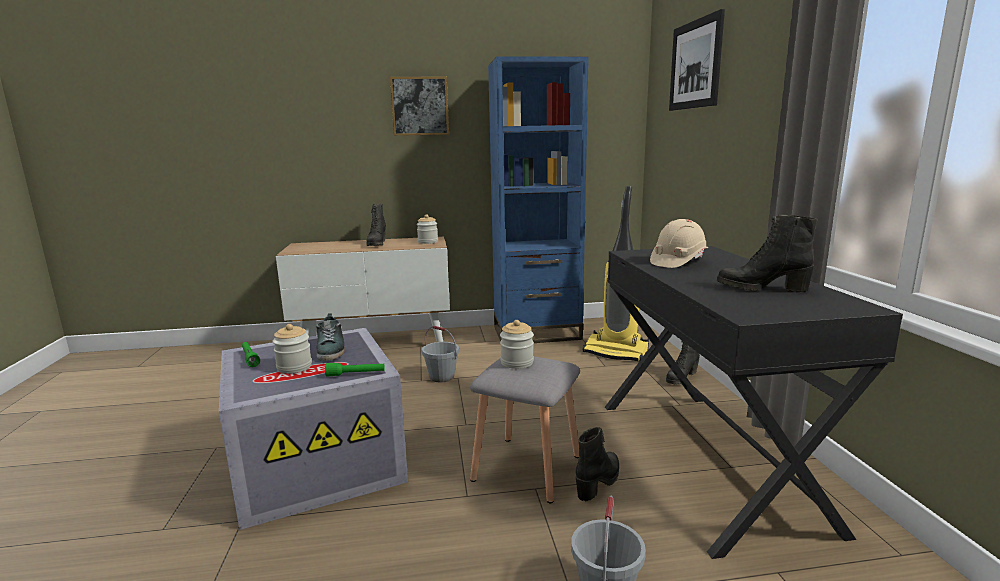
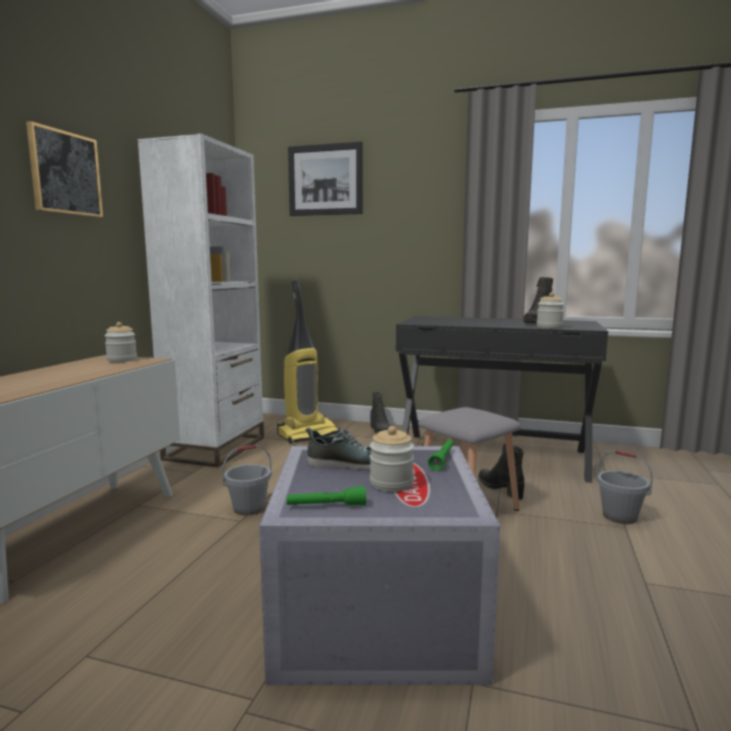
camera: 65 degrees left, 5 degrees down
(376, 244) = (64, 373): black boot -> none
(517, 362) = (458, 415): jar -> jar (549, 326)
(537, 333) = (216, 448): blue bookcase -> white bookcase
(677, 262) = (455, 322): beige hard hat -> none

